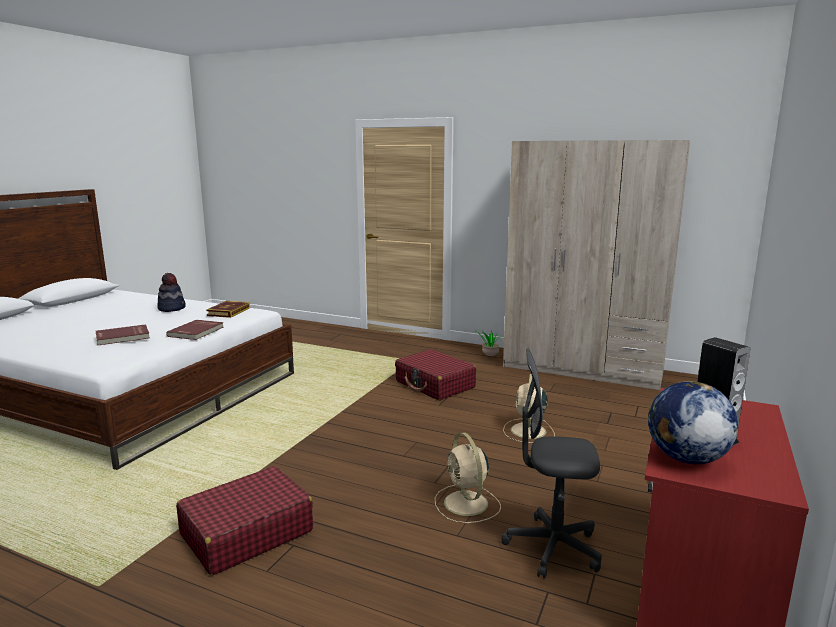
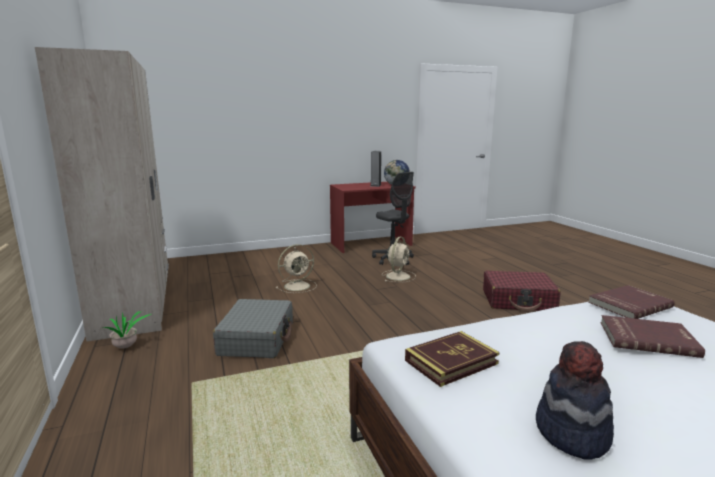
camera: 135 degrees left, 0 degrees up
(197, 332) = (528, 323): red book -> red book (628, 304)
(435, 385) = (257, 339): red suitcase -> grey suitcase

